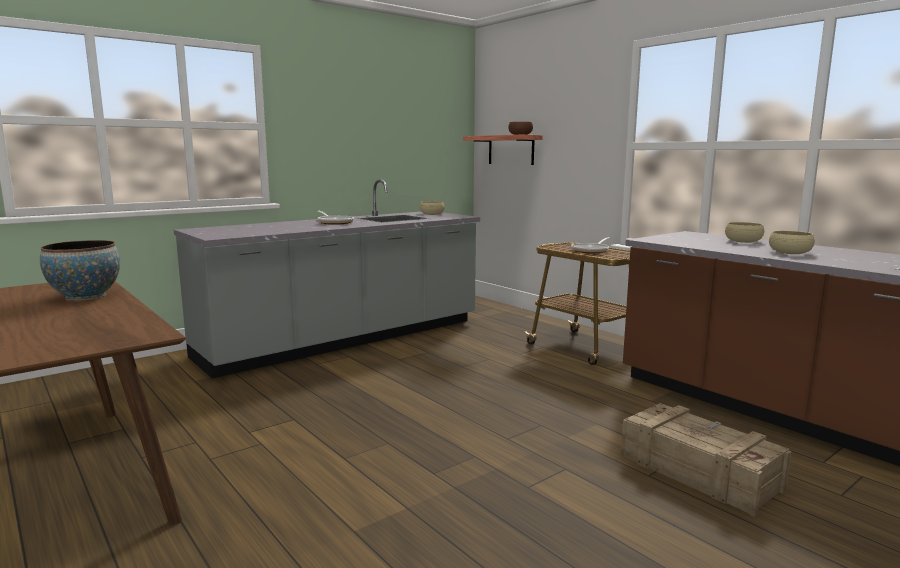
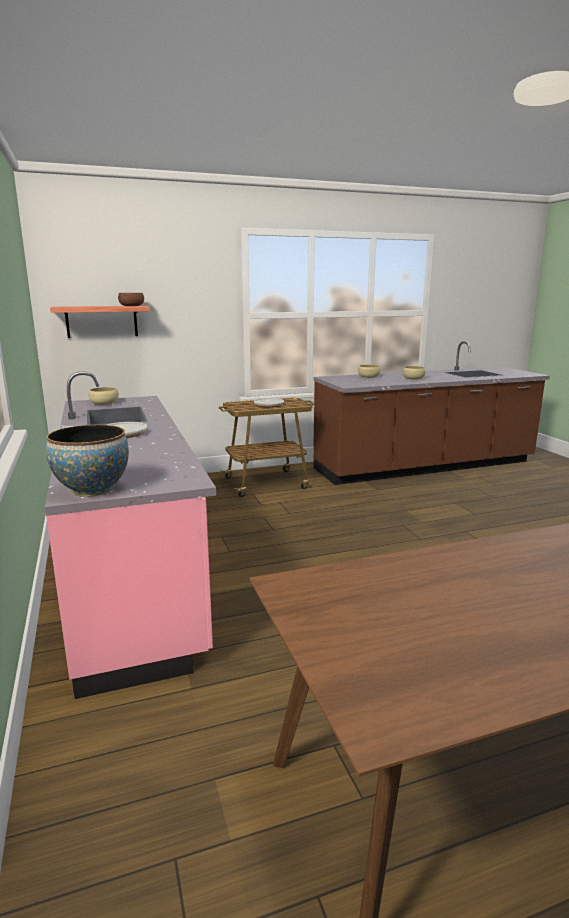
camera: 70 degrees left, 5 degrees up
(85, 296) = (400, 578): bowl -> bowl (92, 489)
(345, 339) = (132, 571): grey counter -> pink counter
(698, 471) = (471, 503): crate -> none

